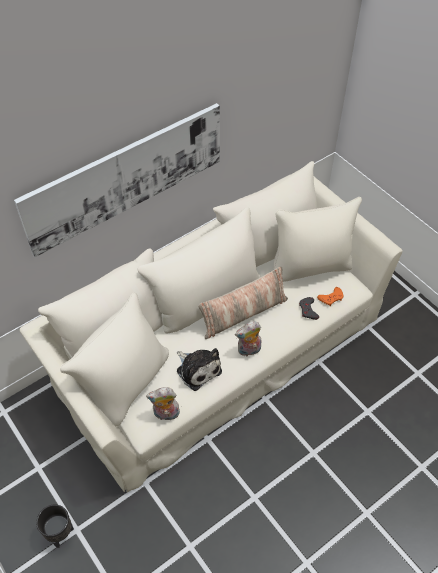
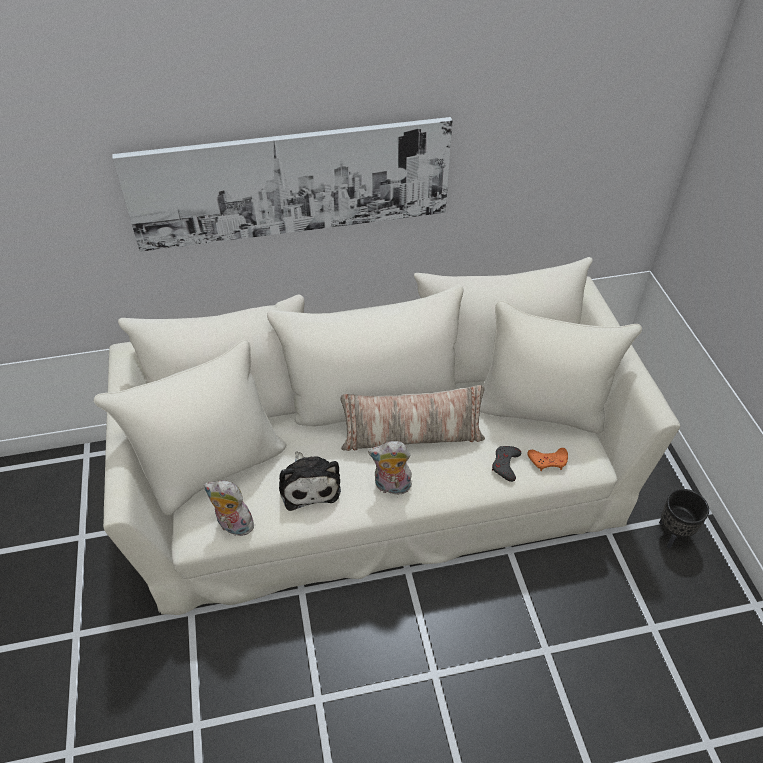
camera: 25 degrees right, 5 degrees down
(60, 533) = (55, 629): black planter -> black planter (672, 534)

